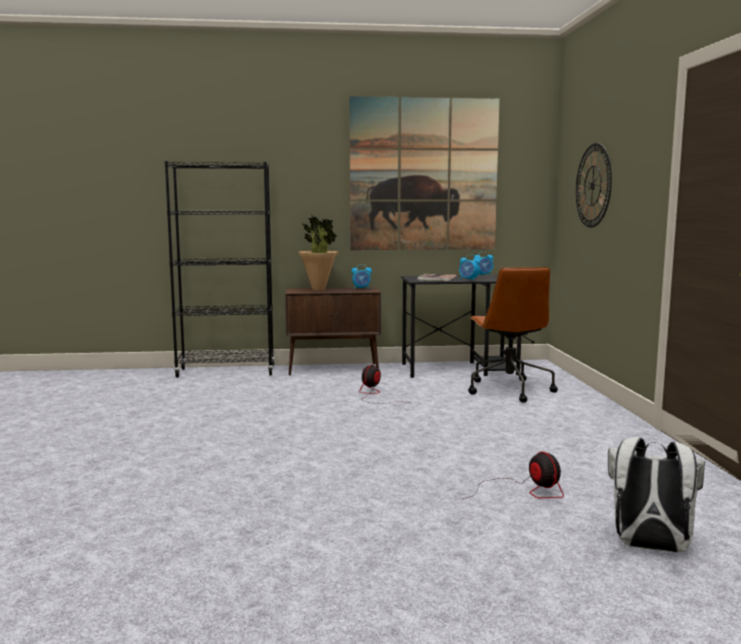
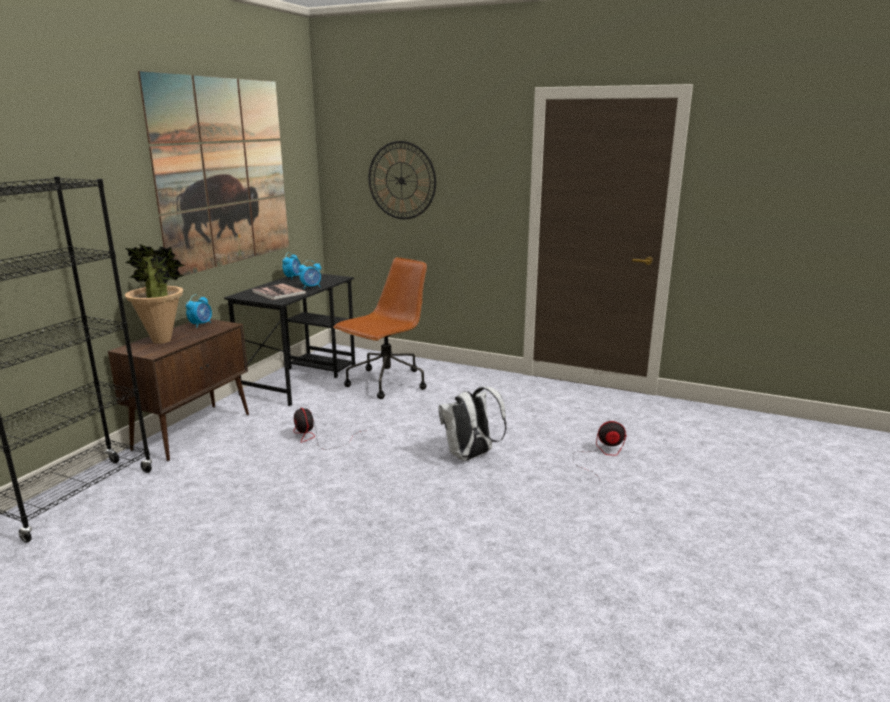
camera: 60 degrees left, 10 degrees up
(508, 389) = (386, 383): brown office chair -> brown office chair turned 75 degrees counterclockwise
(649, 547) = (704, 451): white backpack -> white backpack (470, 456)

